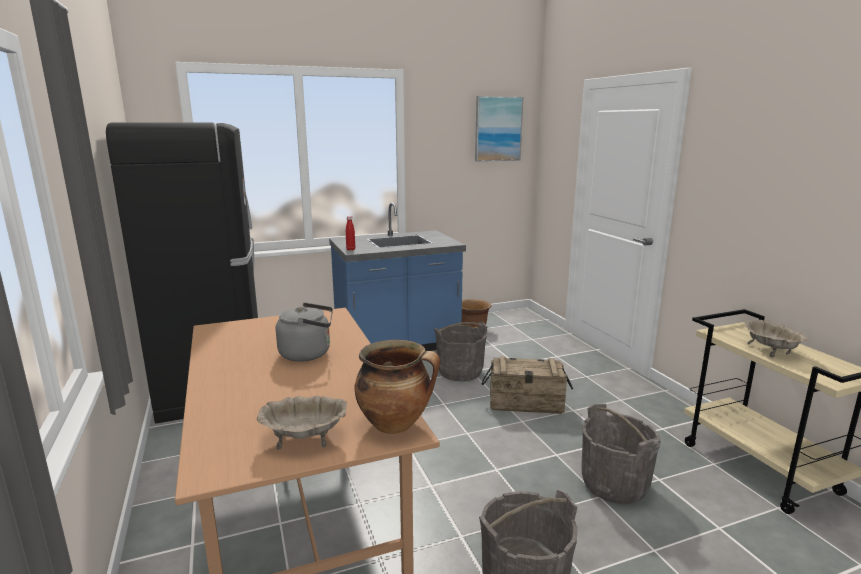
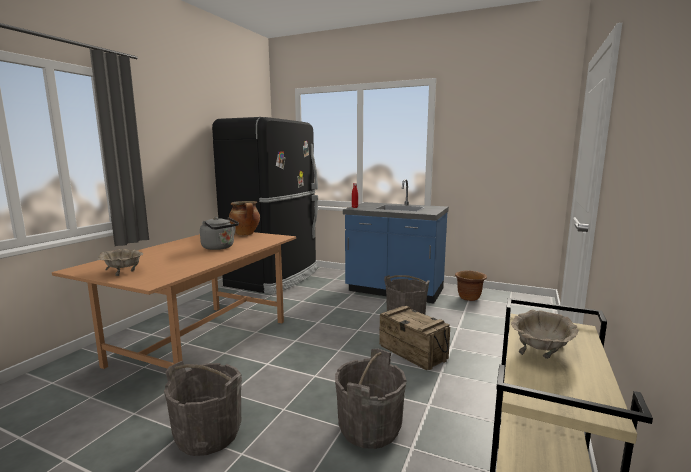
camera: 45 degrees right, 5 degrees down
(396, 424) = (158, 279): cooking pot -> cooking pot (246, 234)
(498, 129) = (525, 122): picture -> none

